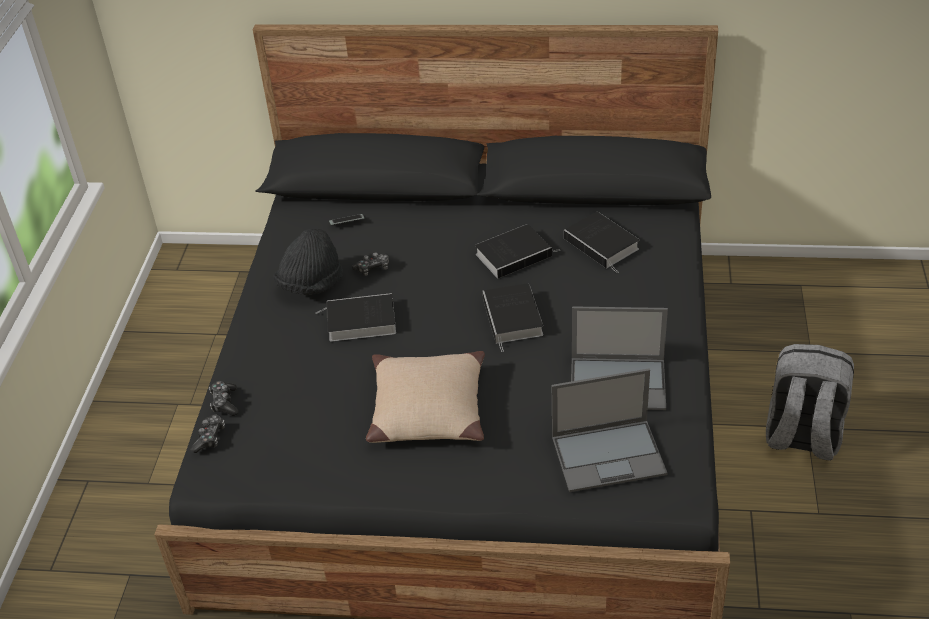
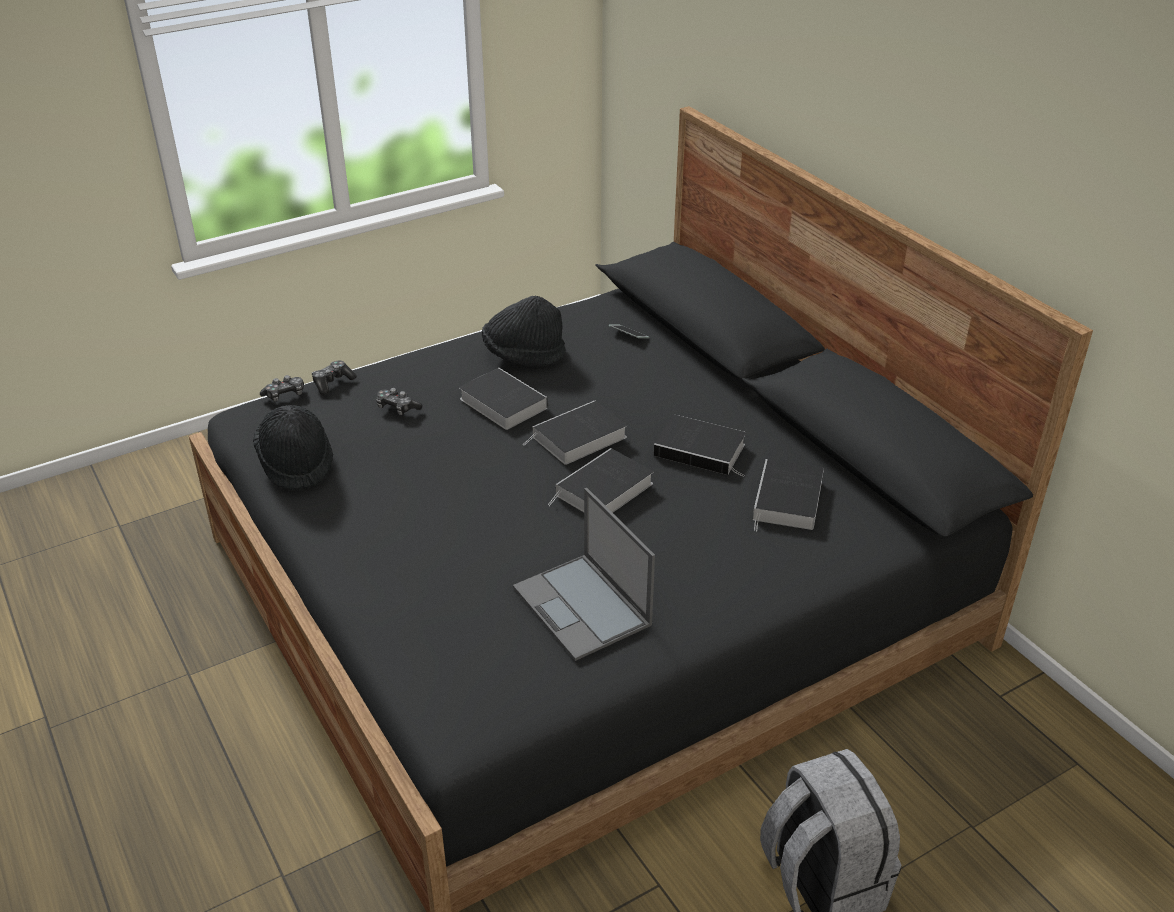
camera: 50 degrees right, 5 degrees down
(313, 466) = (296, 463): none -> black hat
(373, 268) = (582, 377): game controller -> game controller (397, 408)
(427, 408) = (427, 495): beige pillow -> none
(445, 303) = (578, 438): none -> book
(609, 455) = (467, 646): laptop -> none

